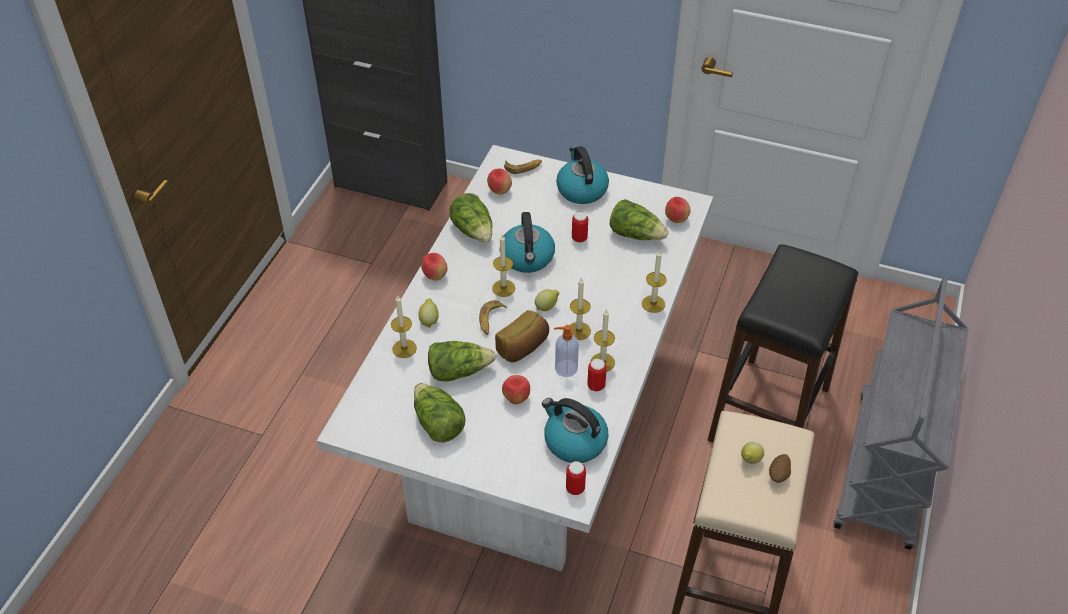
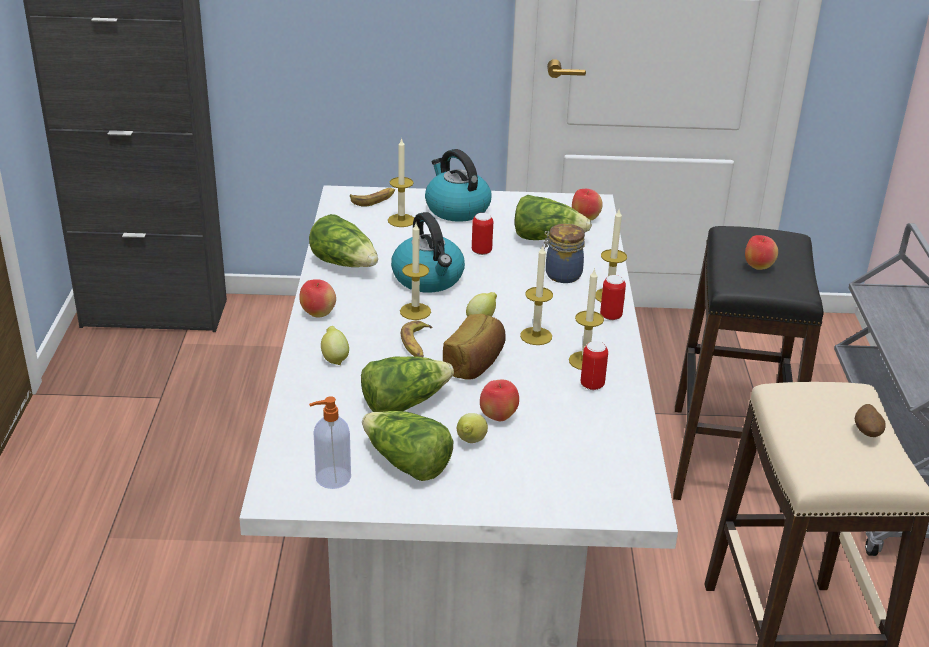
camera: 20 degrees left, 15 degrees down
(404, 348) = (316, 393): candle -> candle (401, 220)
(499, 191) = (357, 224): apple -> apple (758, 267)
(565, 368) = (542, 375): soap dispenser -> soap dispenser (331, 478)
(574, 441) = (601, 446): kettle -> none
(575, 488) = (634, 496): can -> can (610, 316)
(628, 274) = (561, 275): none -> jar
(750, 460) = (824, 425): lemon -> lemon (470, 442)

